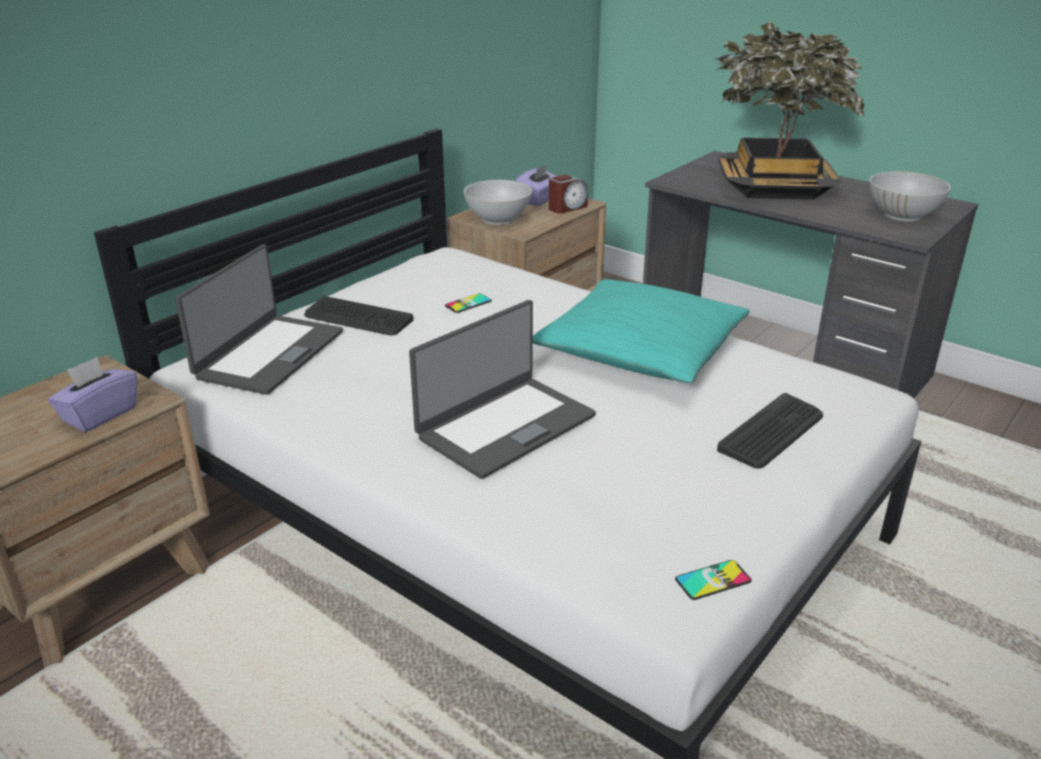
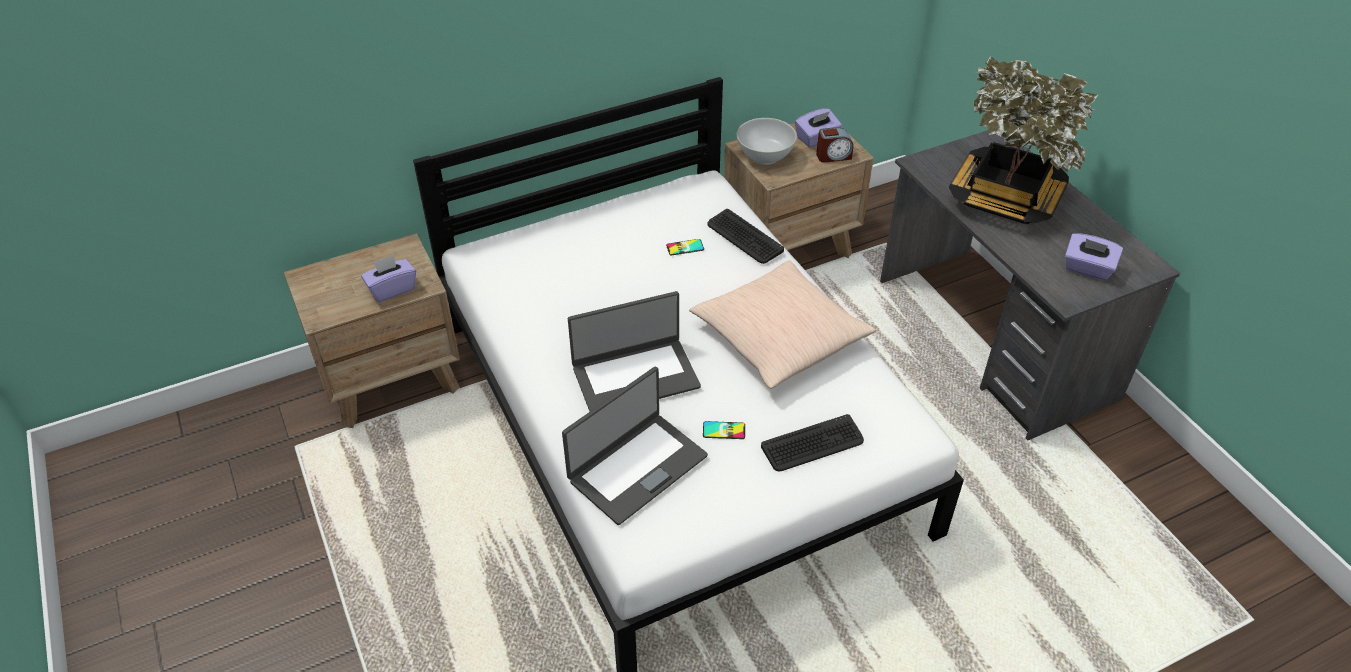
camera: 25 degrees right, 15 degrees up
(268, 354) = (522, 258): laptop -> laptop (636, 467)
(358, 318) = (600, 238): keyboard -> keyboard (744, 237)
(640, 351) = (779, 336): turquoise pillow -> beige pillow
(713, 580) = (678, 541): phone -> phone (724, 430)
(903, 215) = (1087, 269): white bowl -> purple tissue box

